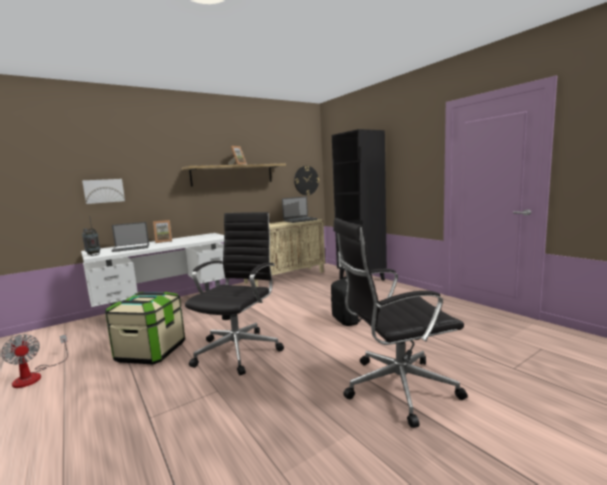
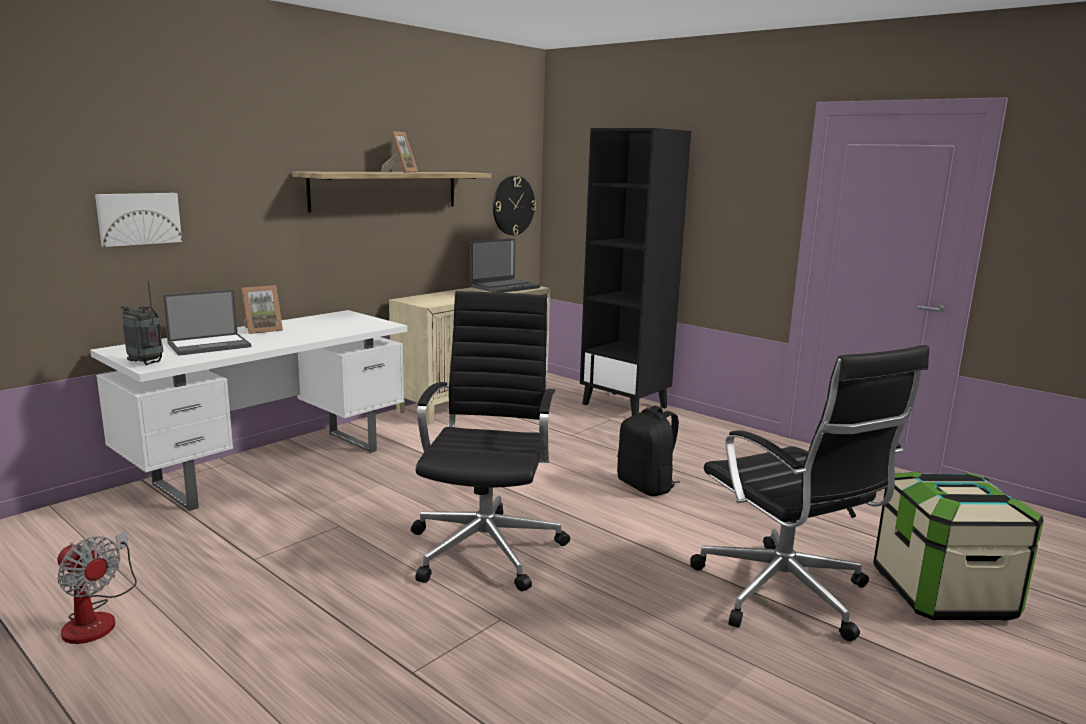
camera: 15 degrees left, 5 degrees up
(151, 352) = (313, 558): storage box -> storage box (943, 594)
(396, 388) = (785, 595): black office chair -> black office chair turned 90 degrees counterclockwise

